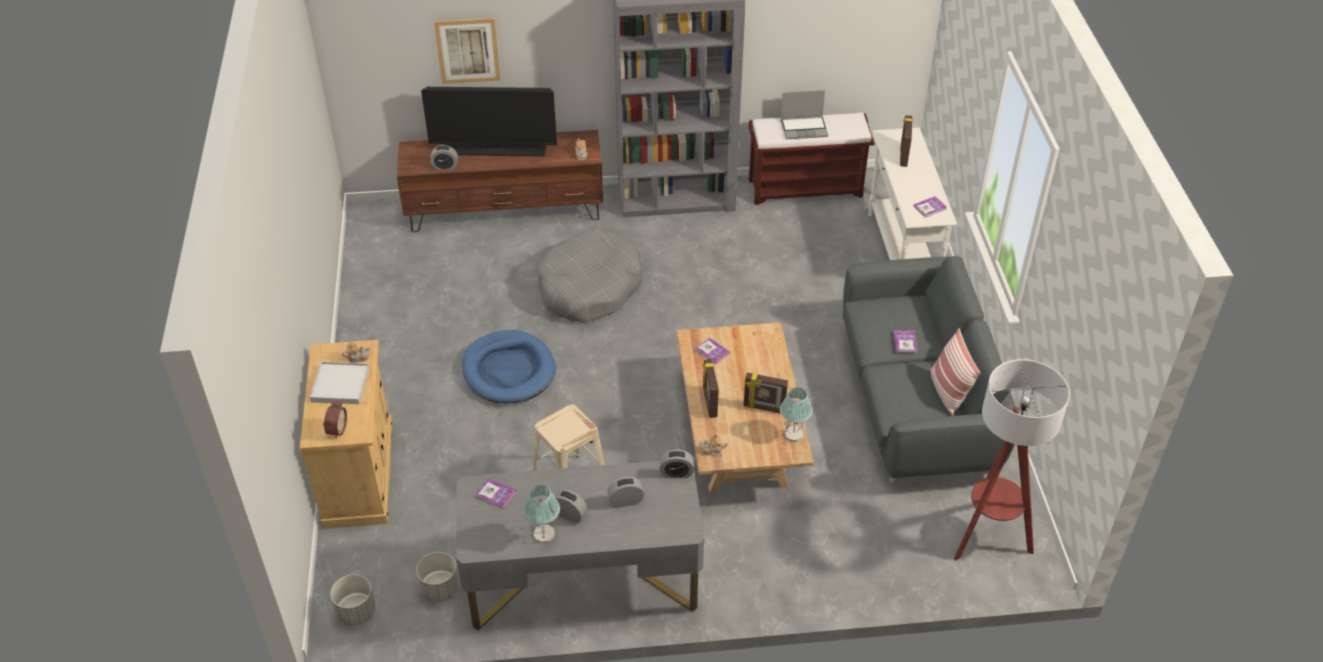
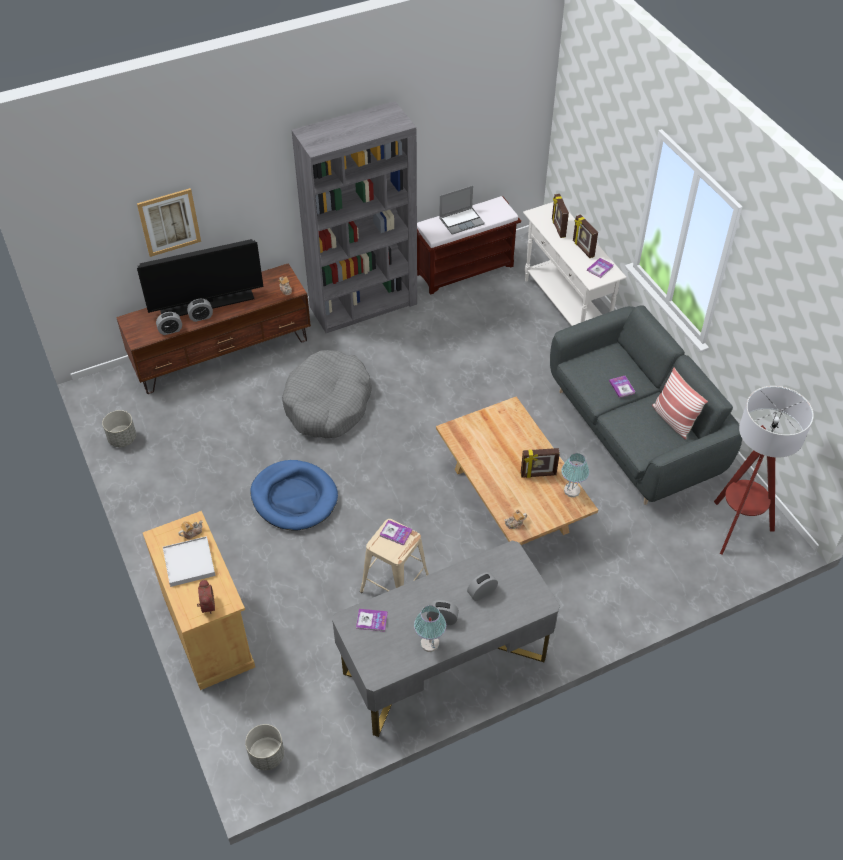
camera: 20 degrees left, 5 degrees up
(440, 589) = (329, 711): grey planter -> grey planter (122, 438)
(676, 473) = (510, 556): alarm clock -> alarm clock (201, 317)
(709, 403) = (493, 482): picture frame -> picture frame (583, 249)
(712, 351) = (474, 437): book -> book (395, 533)

